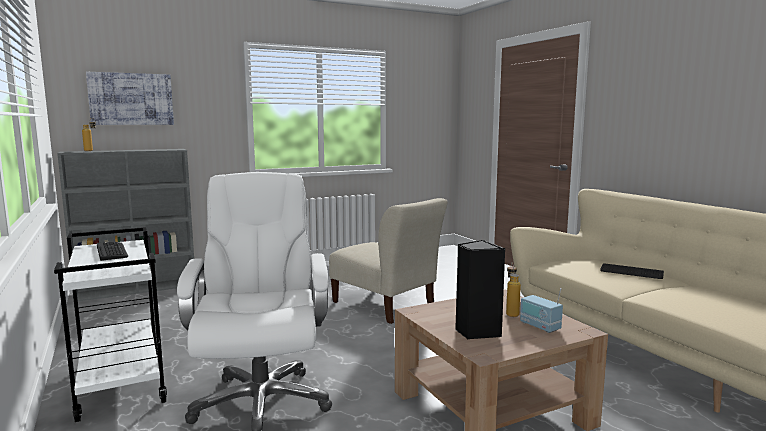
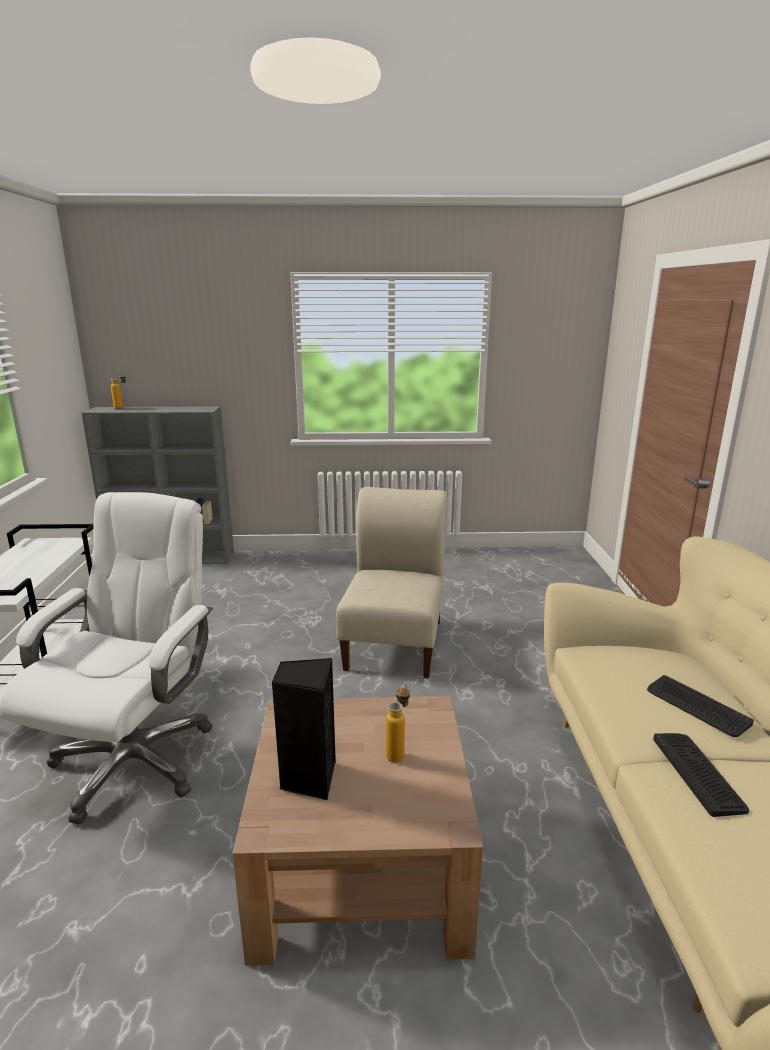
camera: 25 degrees right, 10 degrees up
(112, 251) = (37, 555): keyboard -> keyboard (698, 773)
(131, 99) = (163, 348): picture -> none
(386, 306) = (395, 641): beige chair -> beige chair turned 150 degrees counterclockwise
(539, 326) = (402, 795): radio -> none

